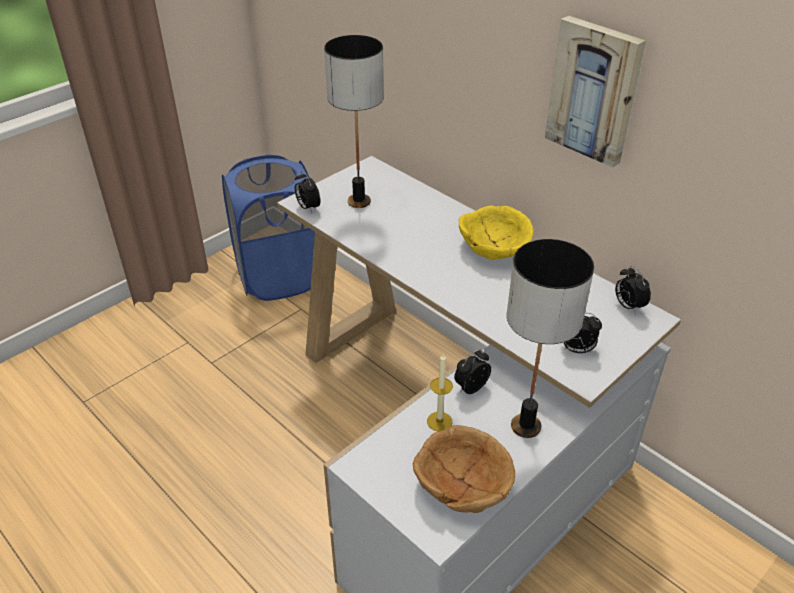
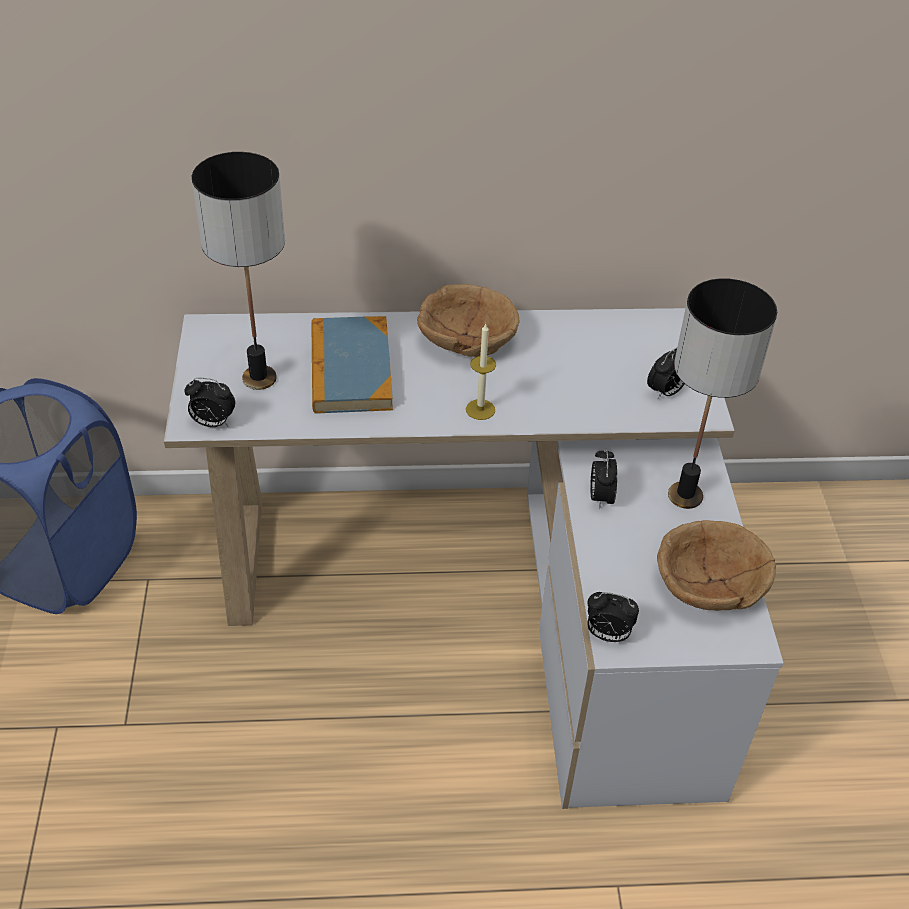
camera: 50 degrees left, 5 degrees up
(409, 224) = (350, 369): none -> book
(439, 421) = (620, 548): candle -> candle (480, 409)
(494, 246) = (465, 339): yellow bowl -> brown bowl
(595, 91) = (549, 107): picture -> none
(628, 306) = (647, 323): alarm clock -> alarm clock (607, 635)

